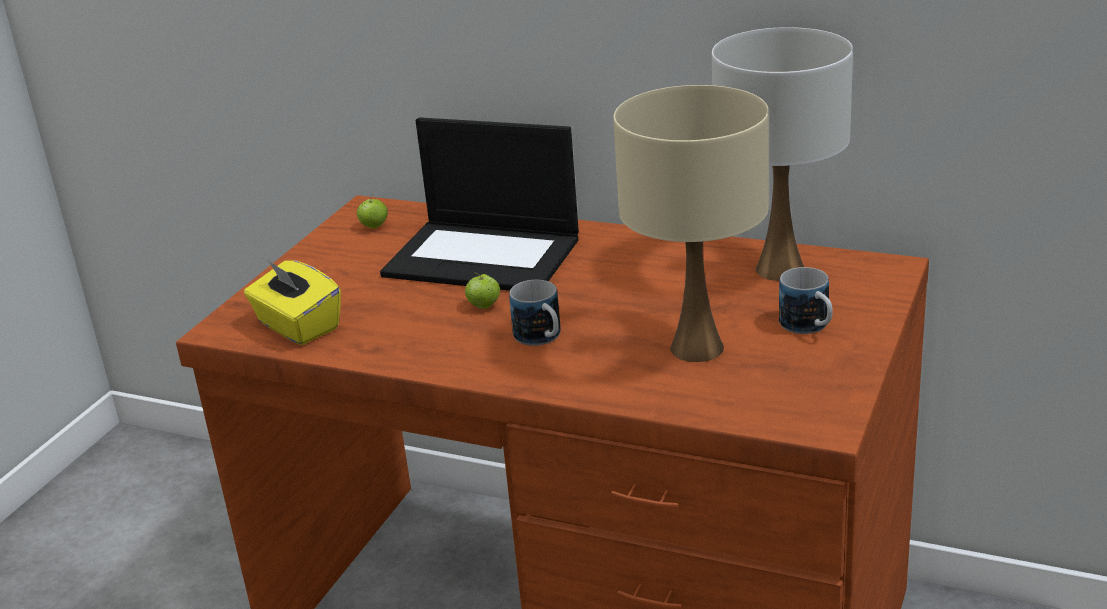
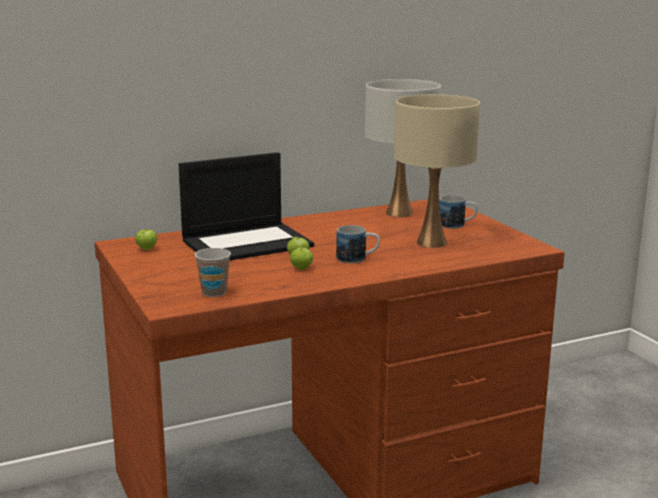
camera: 50 degrees left, 10 degrees down
(297, 327) = (214, 292): yellow tissue box -> cup
(449, 327) = (301, 268): none -> apple

